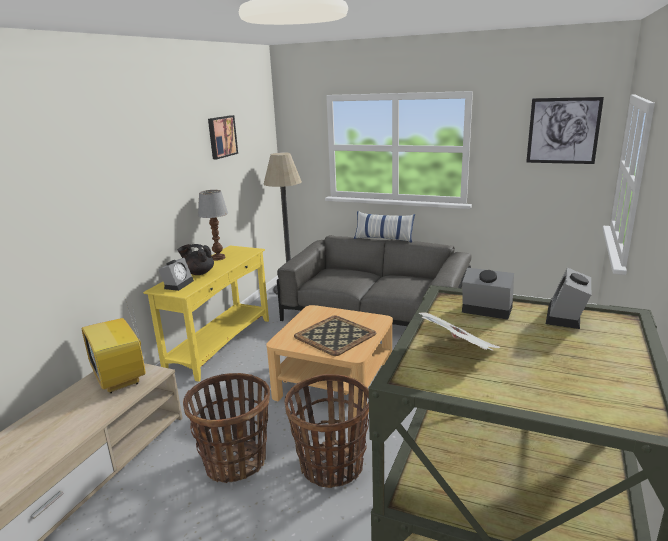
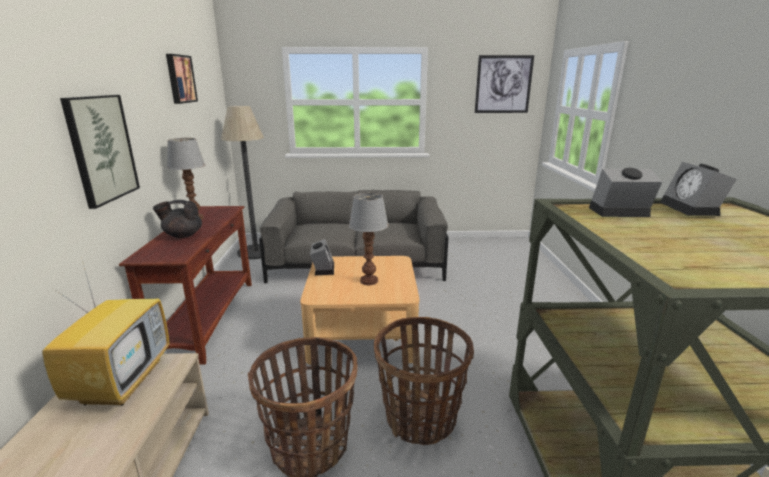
camera: 25 degrees left, 0 degrees up
(120, 378) = (122, 381): television -> television turned 120 degrees counterclockwise
(138, 205) = (101, 149): none -> picture
(178, 284) = (164, 249): alarm clock -> alarm clock (323, 268)
(220, 344) = (208, 318): yellow console table -> brown console table
(336, 335) = (369, 281): tray -> table lamp
(383, 239) = (353, 190): pillow -> none
(459, 351) = (668, 247): newspaper -> none

